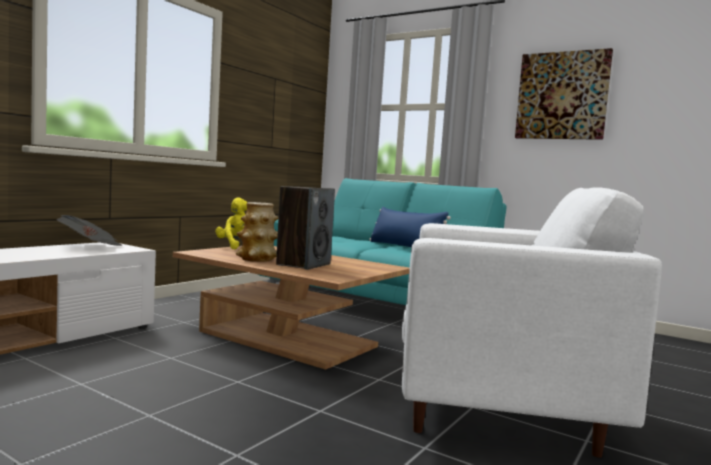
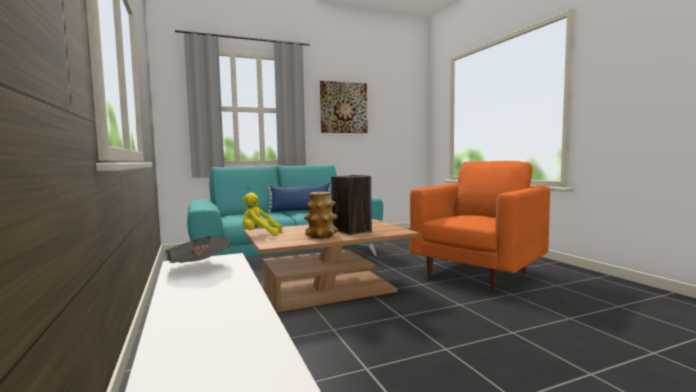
camera: 55 degrees left, 0 degrees up
(500, 413) = (478, 274): white armchair -> orange armchair

